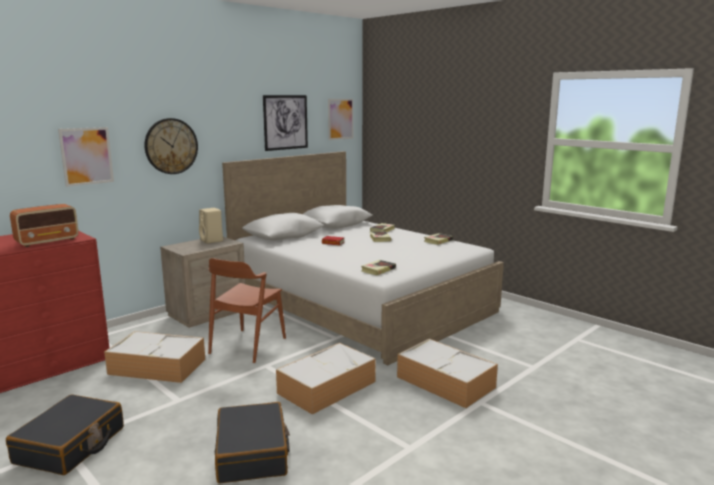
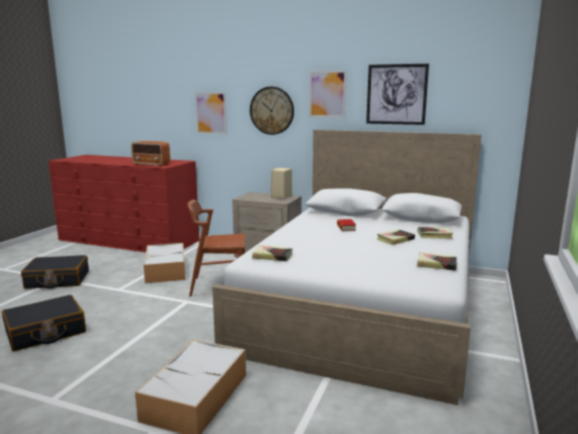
camera: 65 degrees right, 0 degrees up
(327, 387) = (159, 335): storage box -> none
(340, 119) = (484, 93): picture -> picture (327, 94)

